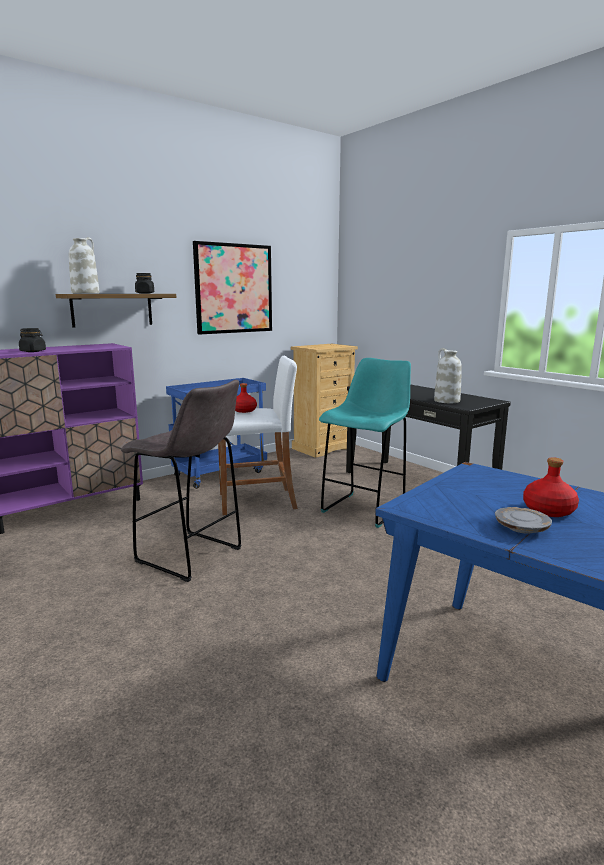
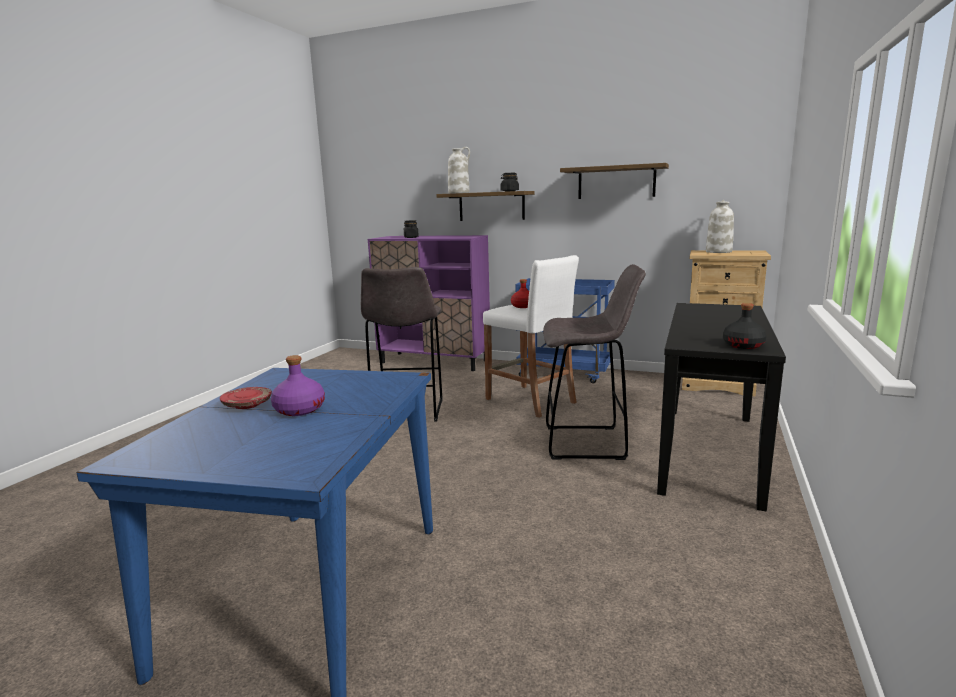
camera: 60 degrees right, 0 degrees up
(234, 288) = (616, 182): picture -> shelf
(365, 509) = (587, 443): turquoise stool -> grey stool
(446, 401) = (697, 335): white vase -> white vase (718, 251)
(481, 401) = (743, 345): none -> black bottle
(521, 528) = (247, 405): grey plate -> red plate
(548, 510) = (299, 409): red bottle -> purple bottle

